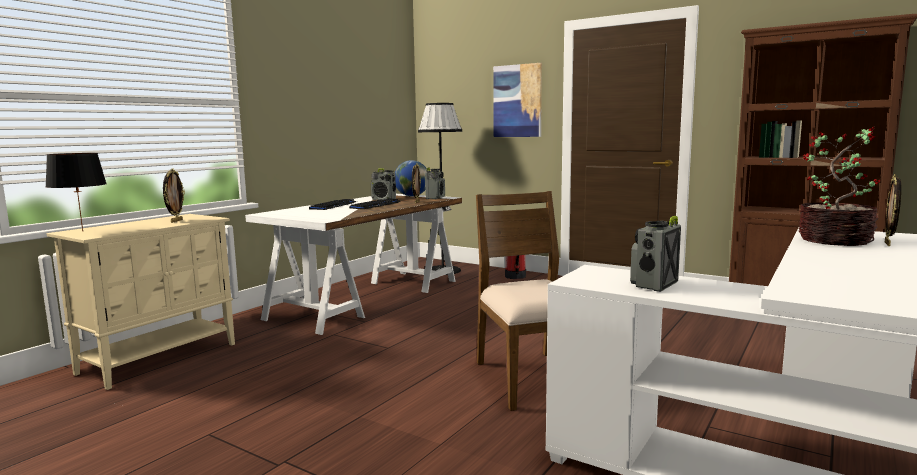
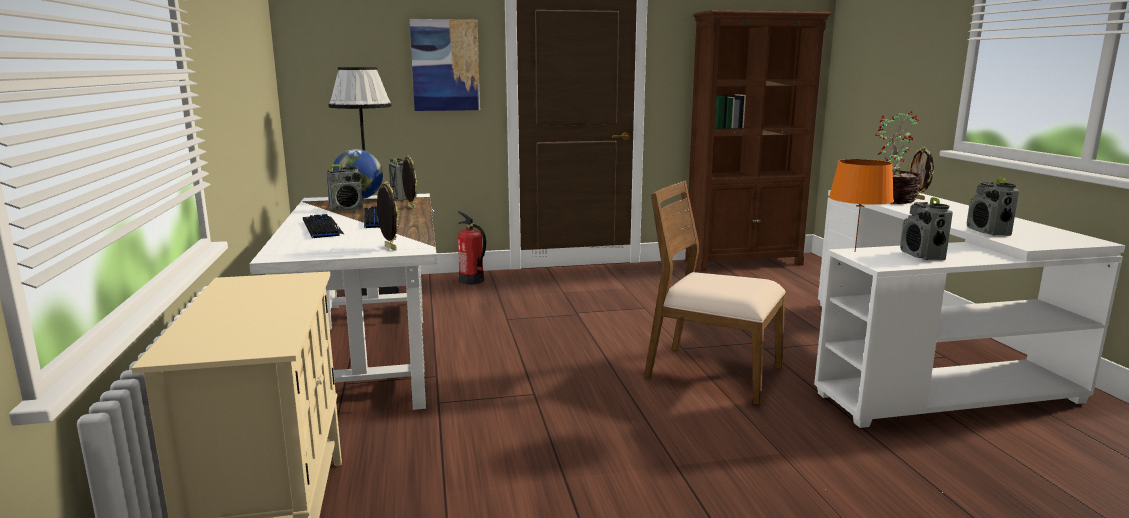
camera: 45 degrees left, 5 degrees up
(83, 231) = (204, 346): black table lamp -> none
(176, 221) = (273, 293): picture frame -> picture frame (389, 248)
(599, 270) = (855, 252): none -> orange table lamp
(806, 278) = (988, 232): none -> radio

